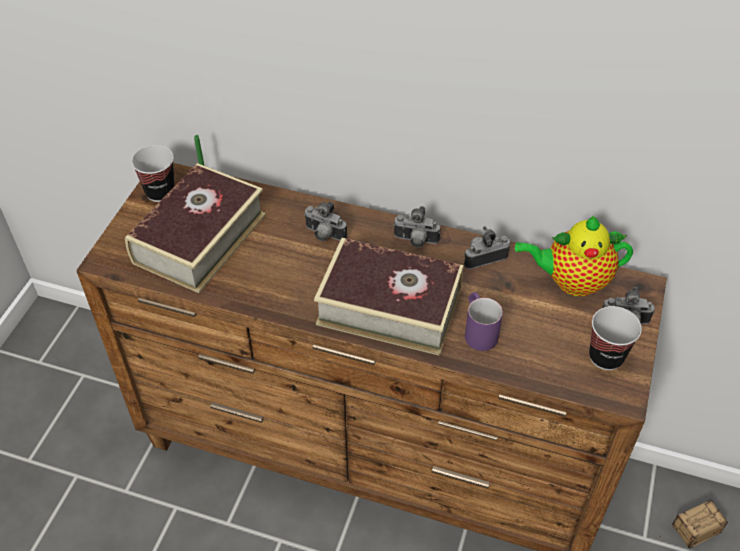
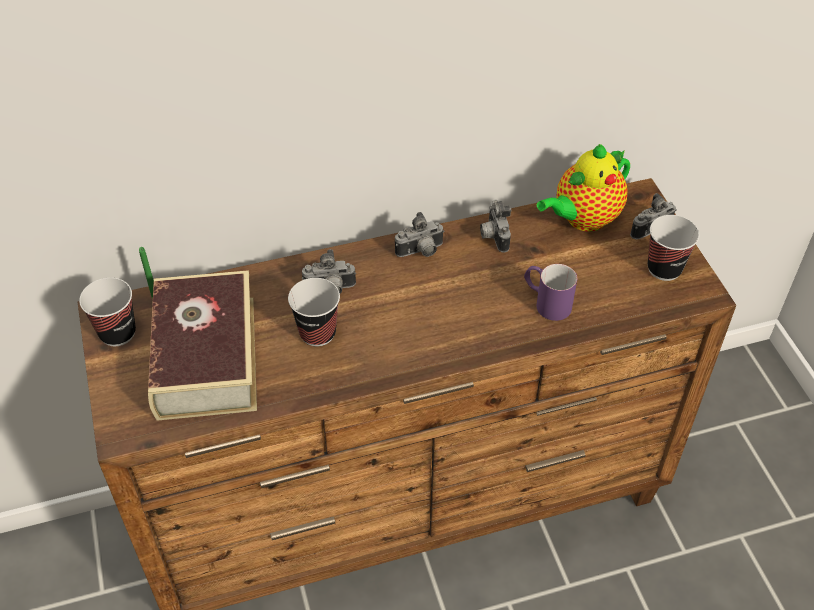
camera: 35 degrees left, 0 degrees up
(287, 261) = (317, 333): none -> cup
(389, 307) = (451, 323): book -> none
(483, 257) = (493, 236): camera -> camera turned 45 degrees counterclockwise
(673, 540) = (706, 423): storage box -> none

